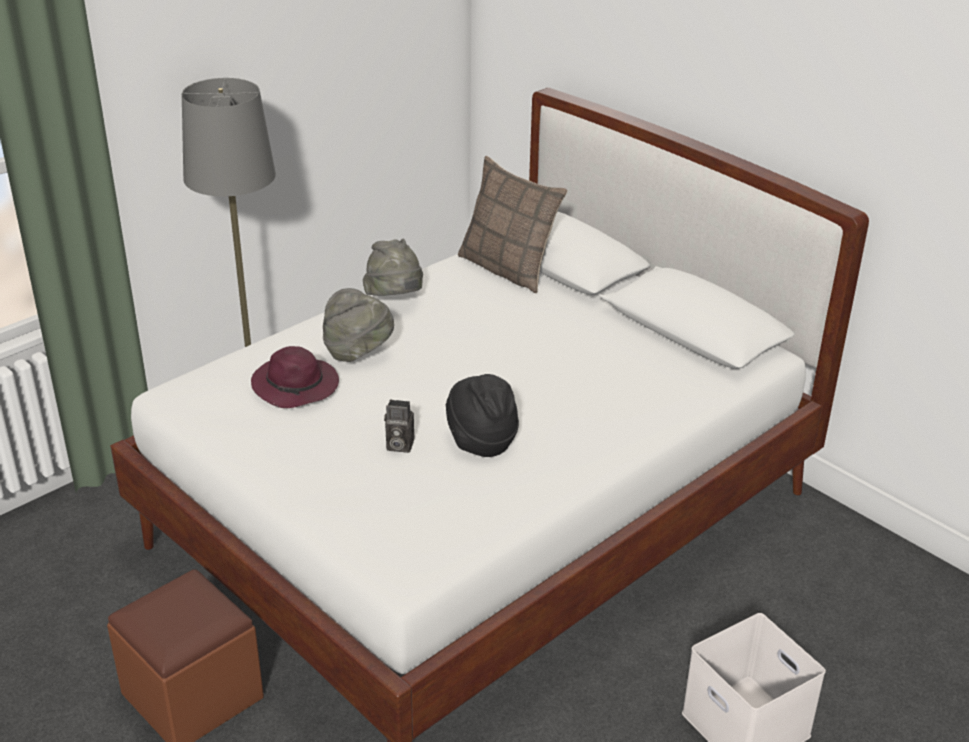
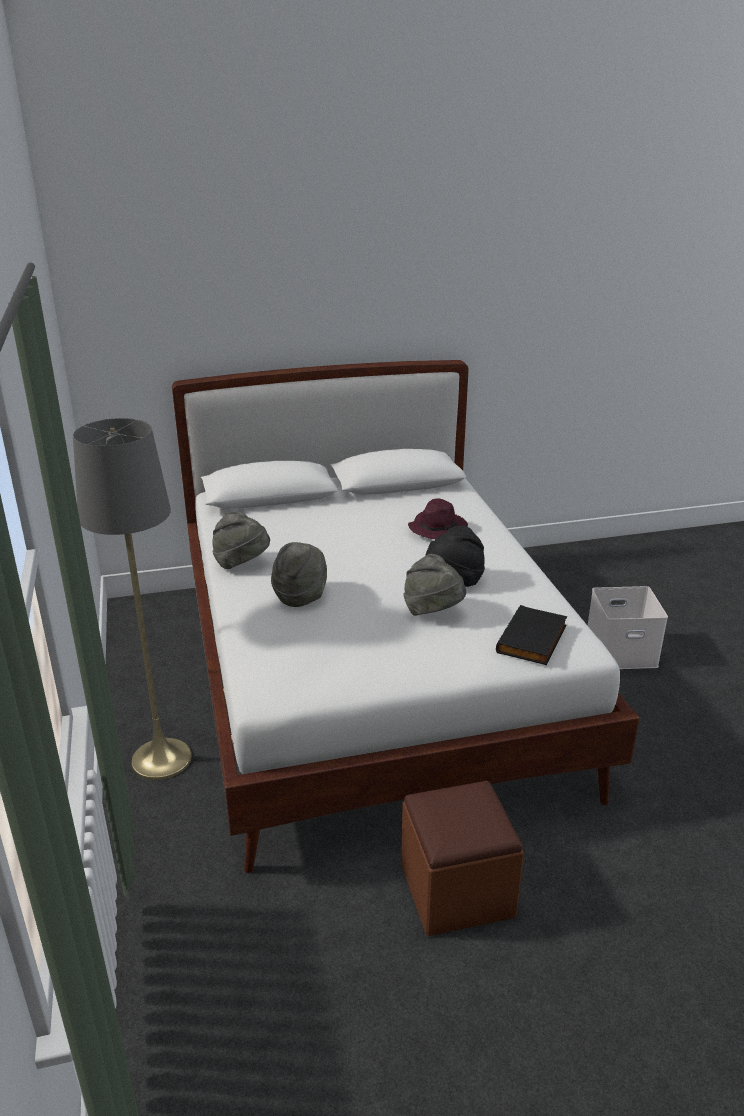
camera: 60 degrees left, 5 degrees down
(297, 386) = (321, 632): purple hat -> purple hat (437, 528)
(392, 531) = (533, 640): none -> black book
(398, 445) = (433, 612): camera -> grey hat
(508, 269) = (254, 513): pillow -> none

